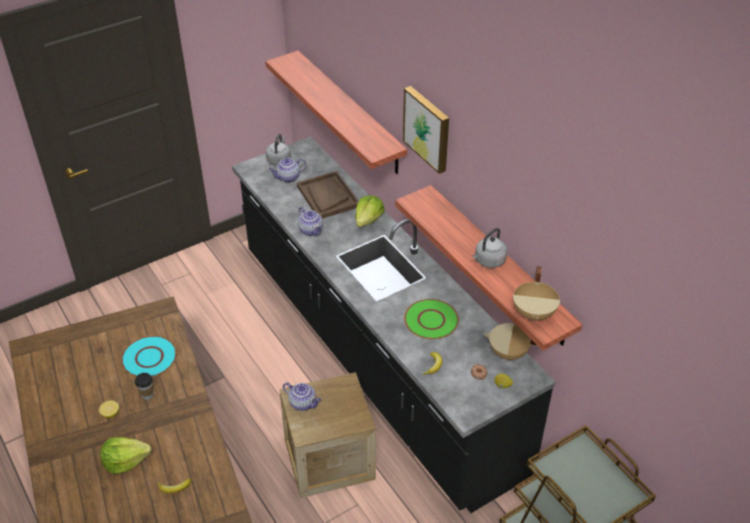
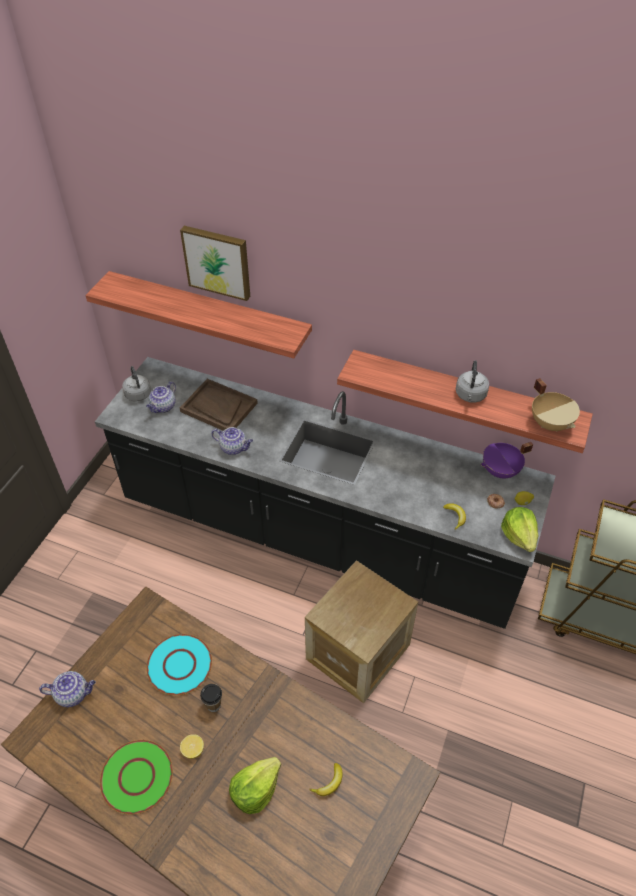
camera: 35 degrees left, 5 degrees up
(303, 403) = (338, 617): teapot -> teapot (73, 694)
(368, 220) = (276, 411): lettuce -> lettuce (519, 536)
(428, 128) = (346, 293): picture -> picture (218, 261)
(431, 320) = (415, 476): green plate -> green plate (137, 777)
(508, 353) = (500, 471): beige cooking pot -> purple cooking pot

